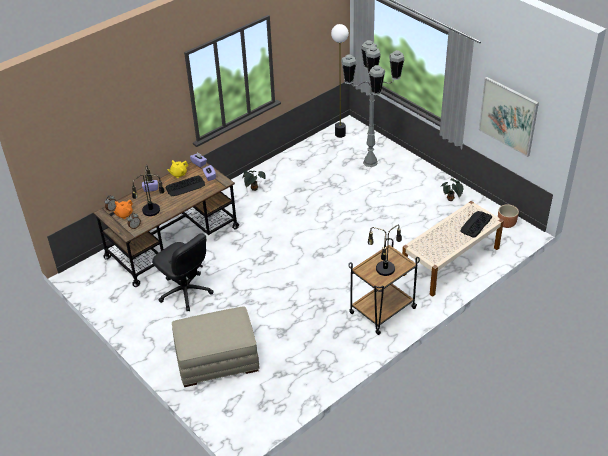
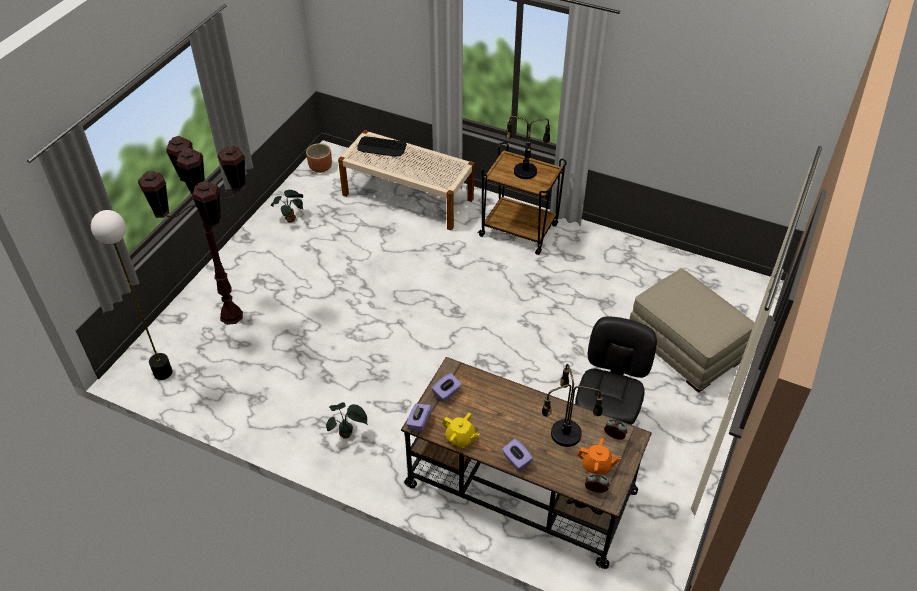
camera: 115 degrees left, 5 degrees up
(185, 186) = (486, 414): keyboard -> none
(370, 162) = (231, 316): grey floor lamp -> brown floor lamp
(508, 116) = (262, 66): picture -> none

